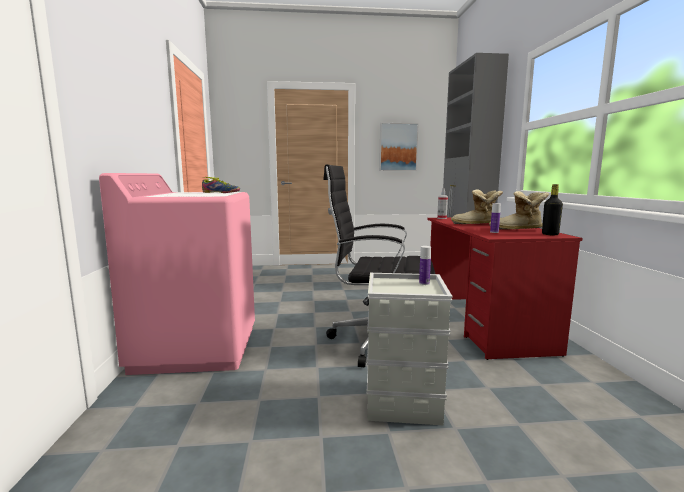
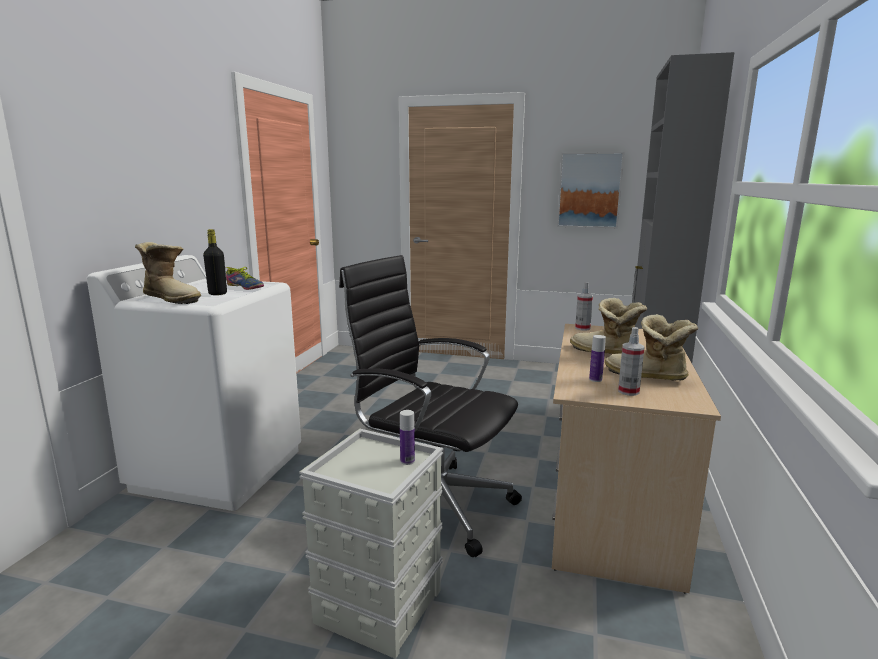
camera: 20 degrees right, 5 degrees up
(177, 195) = (172, 298): none -> boot
(197, 347) = (219, 469): pink washing machine -> white washing machine
(484, 323) = (611, 503): red desk -> beige desk
(521, 234) = (628, 391): none -> spray bottle
(550, 234) = (678, 398): black bottle -> black bottle (217, 293)

